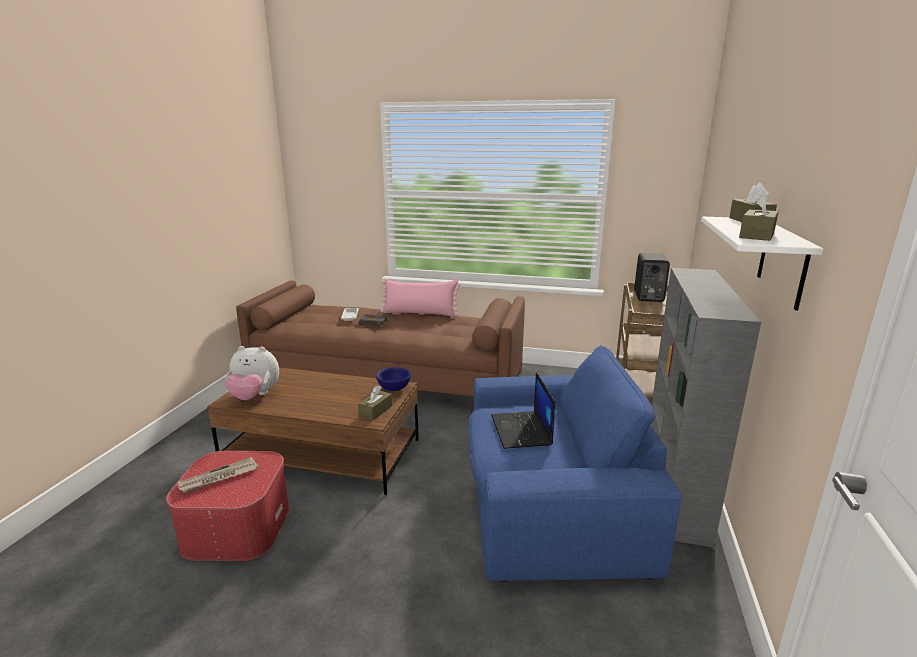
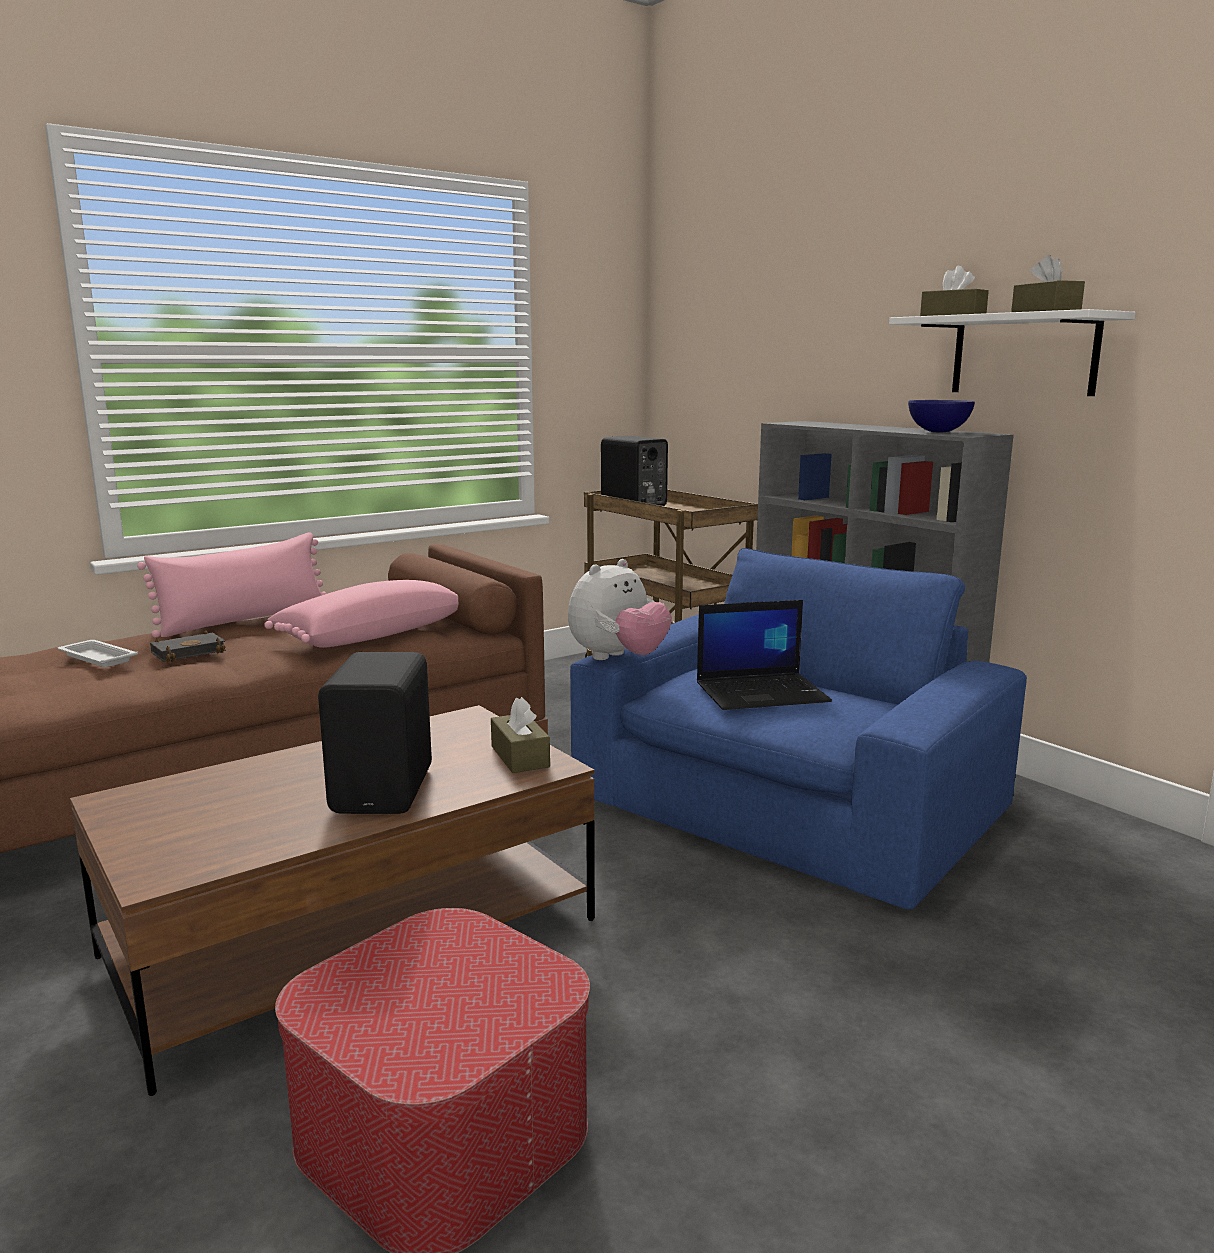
camera: 50 degrees left, 5 degrees down
(218, 477) = (420, 1003): newspaper -> none
(254, 396) = (207, 841): plush toy -> plush toy (618, 658)
(318, 403) = (386, 790): none -> black speaker
(393, 389) = (466, 724): blue bowl -> blue bowl (938, 432)
(438, 335) = (370, 635): none -> pink pillow
(522, 430) = (762, 692): laptop -> laptop turned 45 degrees counterclockwise

